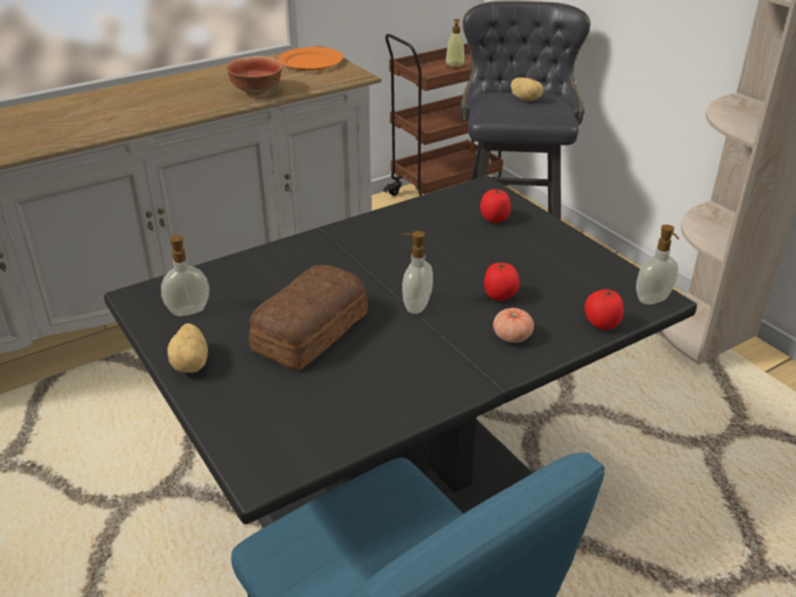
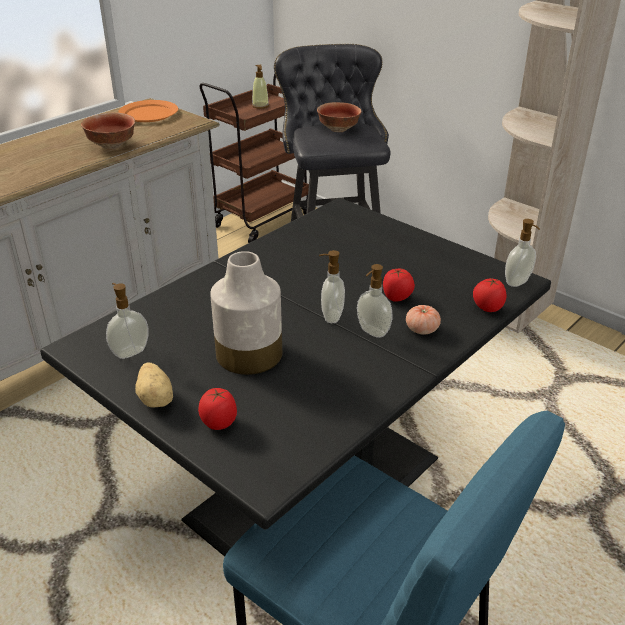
camera: 15 degrees left, 0 degrees up
(307, 332) = (248, 353): bread -> beige vase
(453, 330) = (372, 332): none -> soap dispenser
(494, 219) = (362, 234): tomato -> tomato (219, 422)
(526, 99) = (339, 129): potato -> bowl

